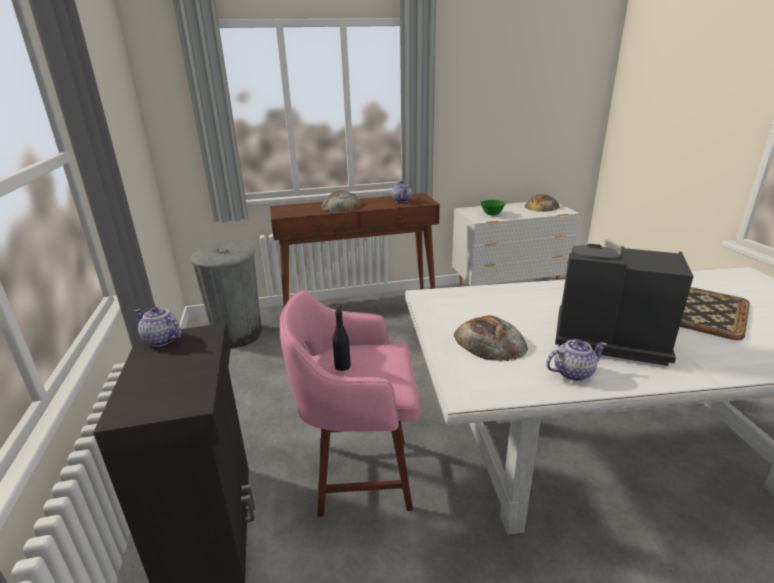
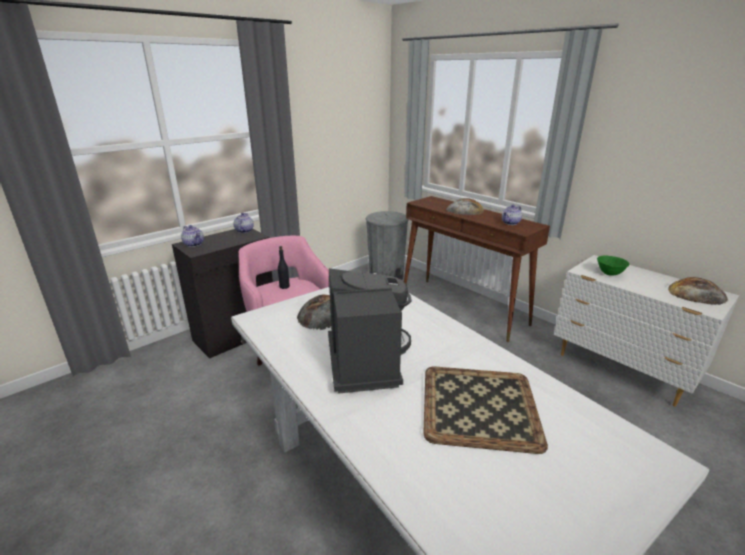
camera: 60 degrees right, 0 degrees up
(573, 372) = (300, 351): teapot -> teapot (194, 244)

